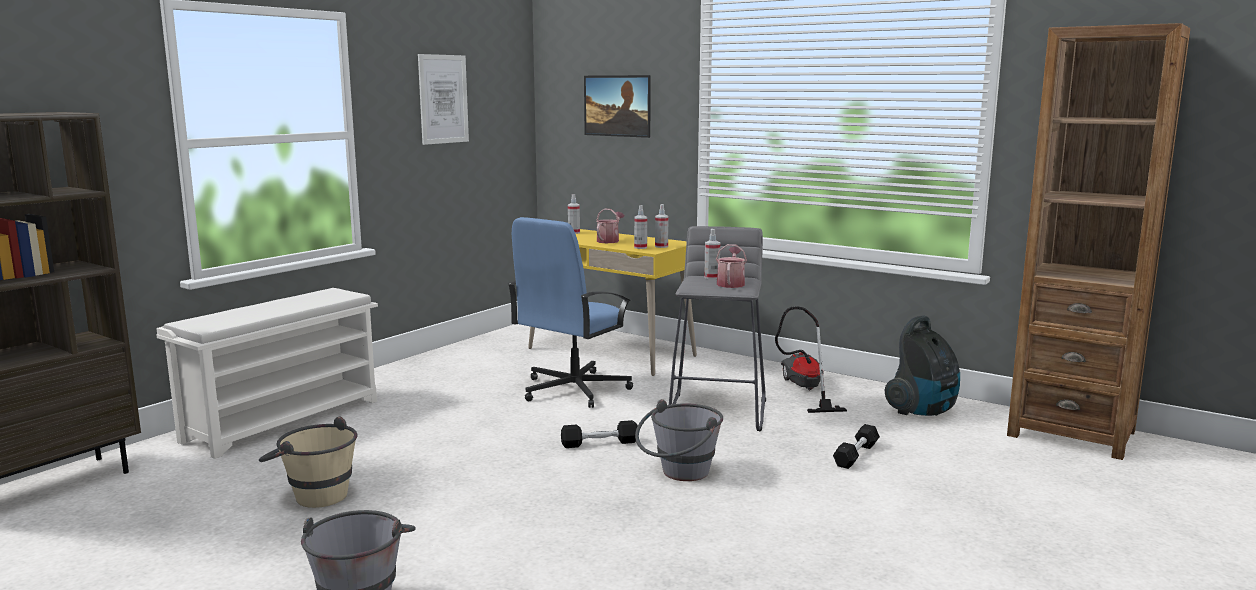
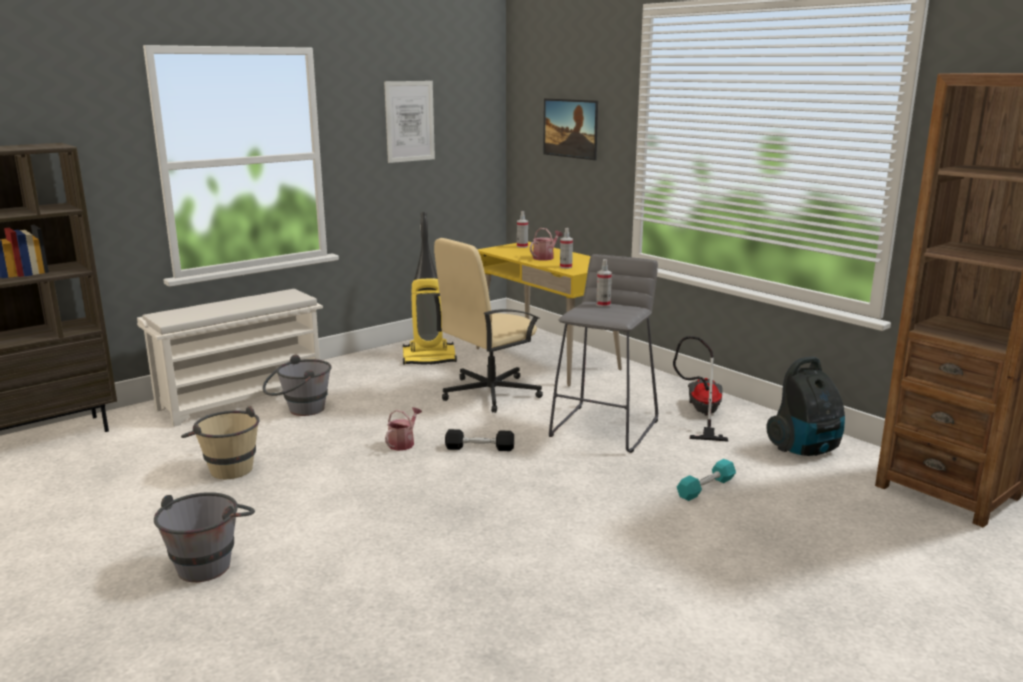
camera: 15 degrees right, 5 degrees up
(482, 362) = (429, 358): none -> vacuum cleaner
(573, 390) = (489, 393): blue office chair -> beige office chair
(661, 246) = (586, 267): spray bottle -> none
(679, 474) = (529, 487): grey bucket -> grey bucket (299, 410)
(731, 283) = (614, 313): watering can -> watering can (403, 443)
(856, 455) = (706, 488): black dumbbell -> turquoise dumbbell

